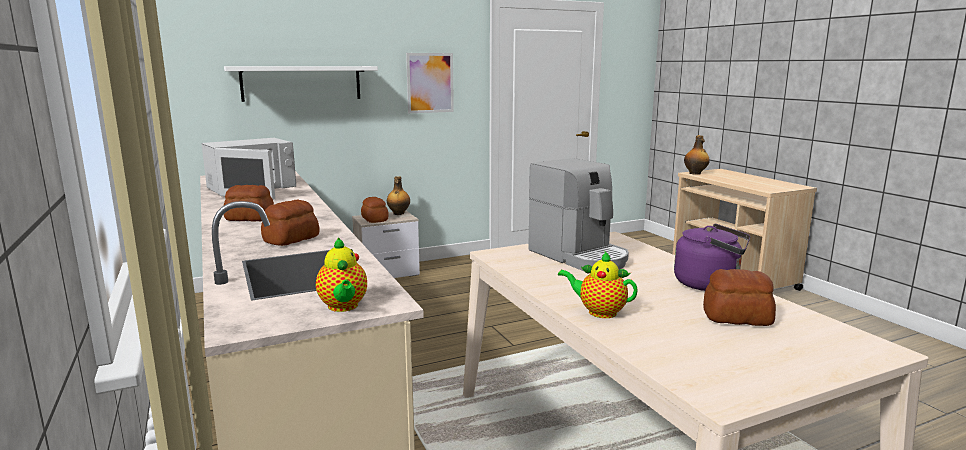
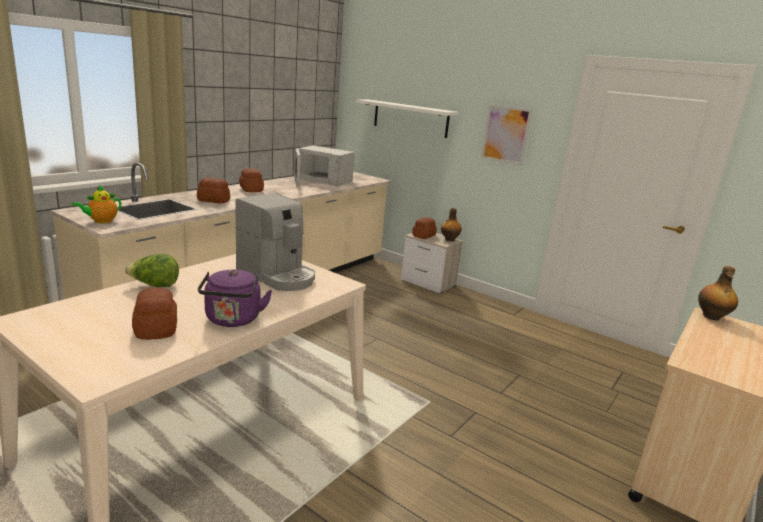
camera: 60 degrees right, 5 degrees up
(579, 256) = (277, 275): coffee machine -> coffee machine turned 75 degrees counterclockwise
(599, 312) = (155, 286): teapot -> lettuce

